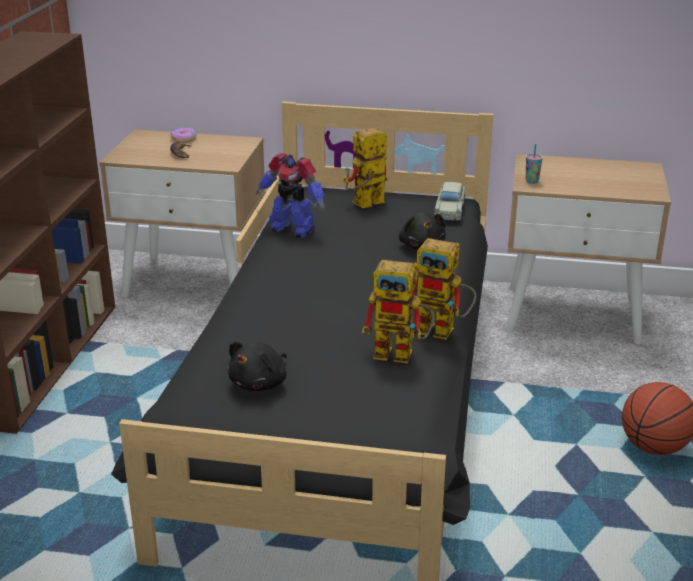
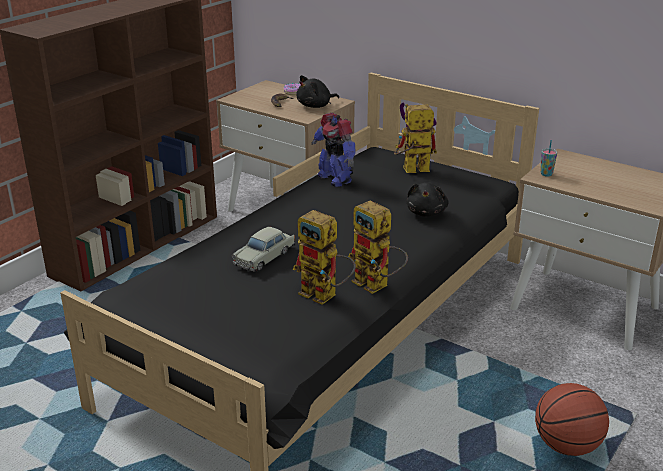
camera: 25 degrees right, 0 degrees up
(260, 383) = (196, 291): black plush toy -> black plush toy (316, 106)
(450, 210) = (479, 188): beige toy car -> beige toy car (264, 257)

